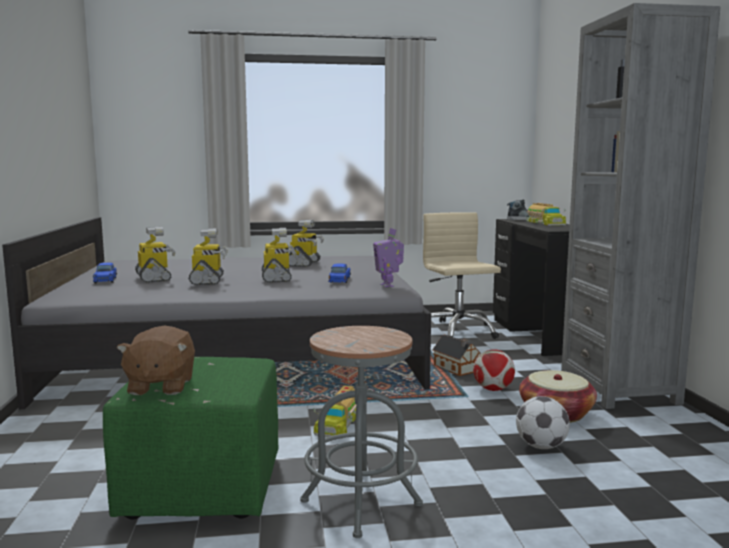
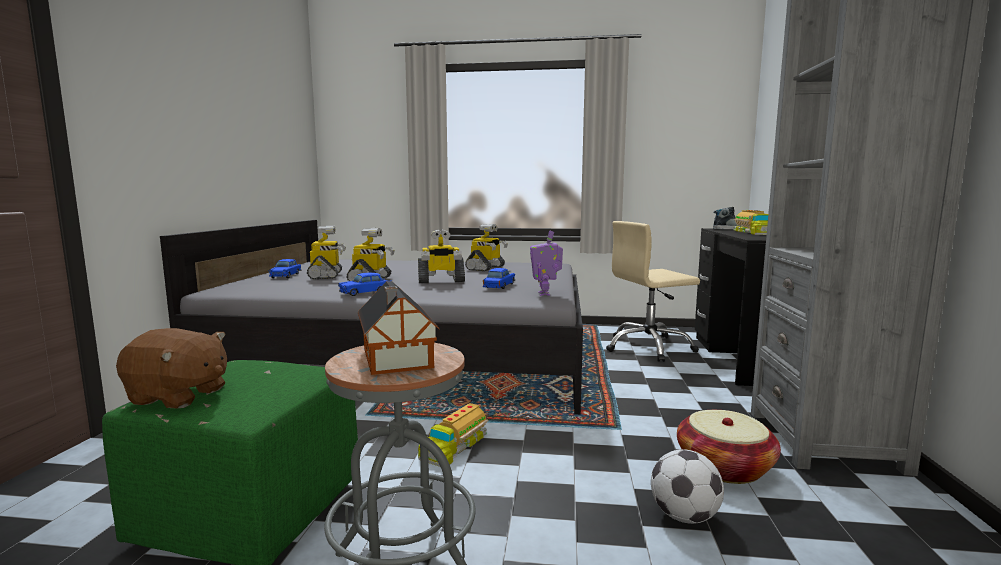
camera: 15 degrees right, 0 degrees up
(160, 386) = (178, 396): brown plush toy -> brown plush toy turned 90 degrees counterclockwise
(220, 292) = (366, 292): none -> blue toy car
(277, 278) = (441, 281): toy robot -> toy robot turned 75 degrees clockwise
(457, 331) = (648, 347): beige office chair -> beige office chair turned 105 degrees counterclockwise
(457, 369) = (625, 392): toy house -> toy house (396, 358)
(493, 389) = (656, 423): football -> none

